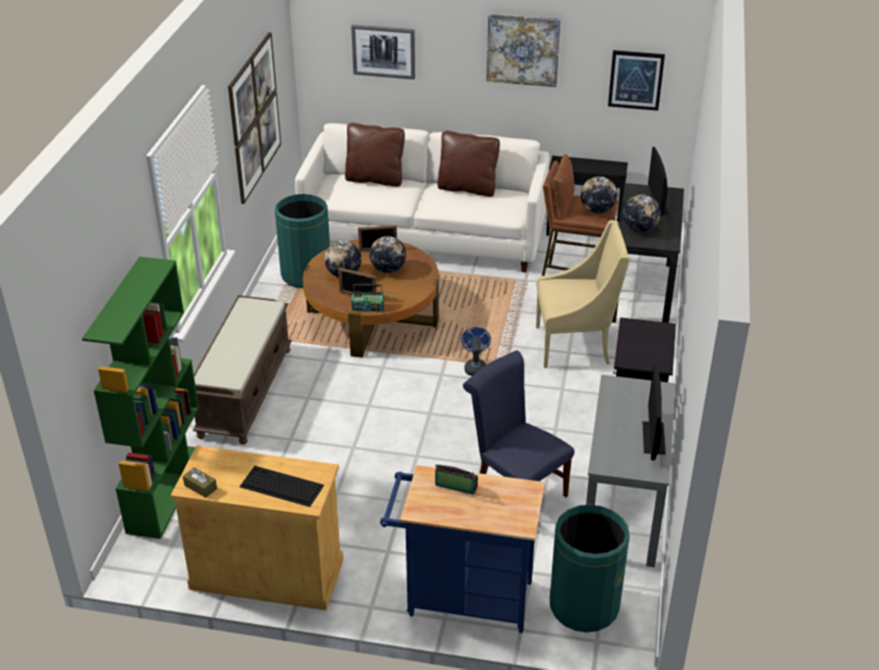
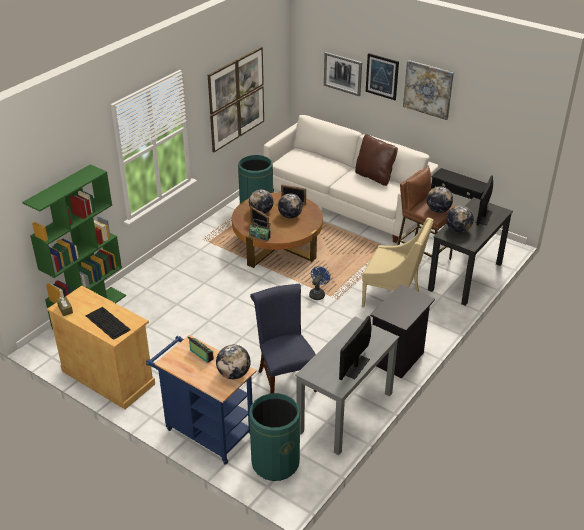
camera: 25 degrees right, 0 degrees up
(245, 391) = (171, 268): brown bench -> none
(375, 179) = (320, 157): brown pillow -> none
(520, 497) = (234, 374): none -> globe
(636, 80) = (500, 126): picture -> picture (382, 76)

